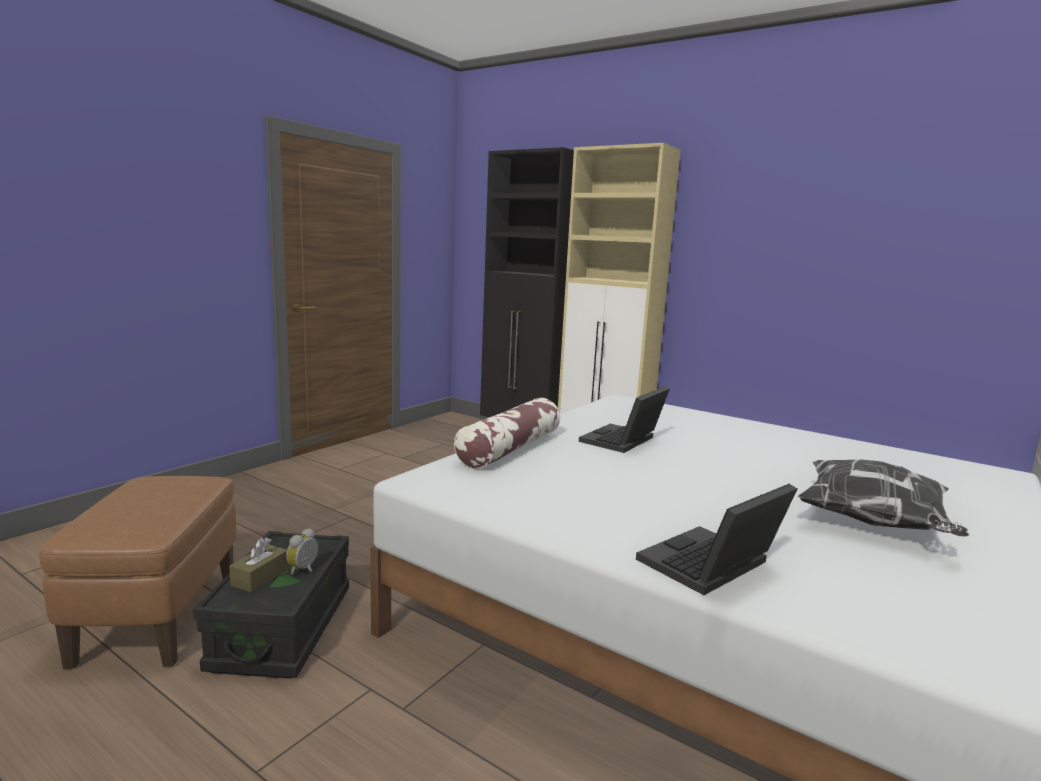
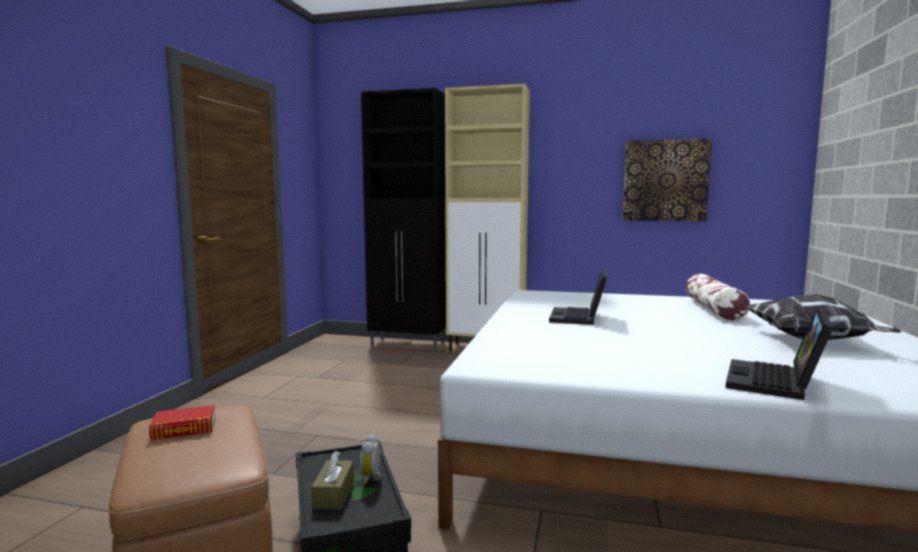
camera: 20 degrees left, 5 degrees down
(153, 491) = (184, 429): none -> book
(510, 449) = (508, 334): pillow -> pillow (714, 309)
(845, 273) = (665, 180): none -> picture

